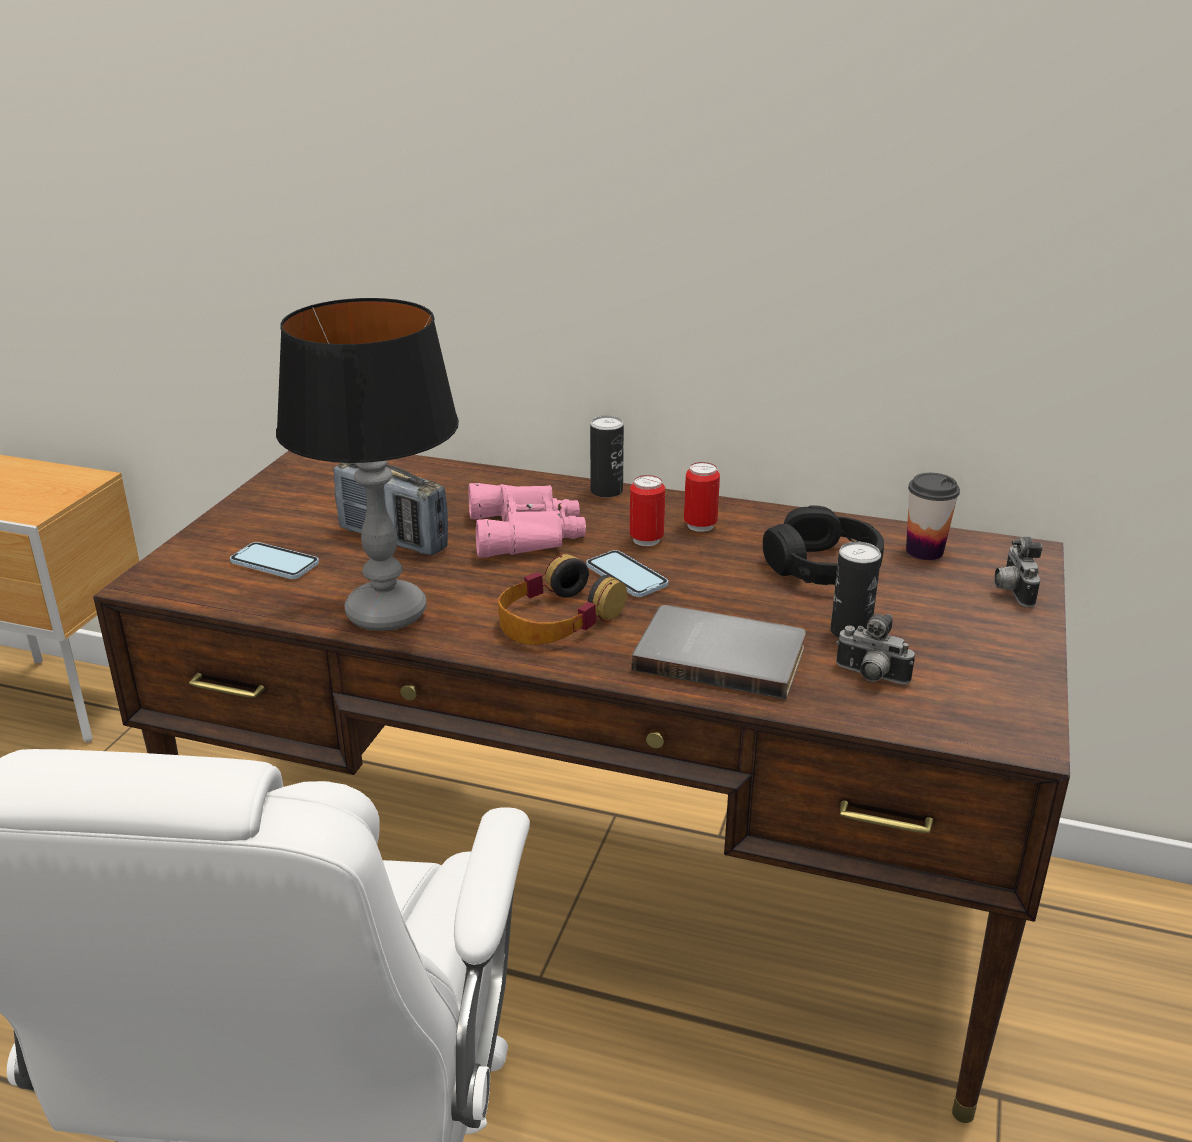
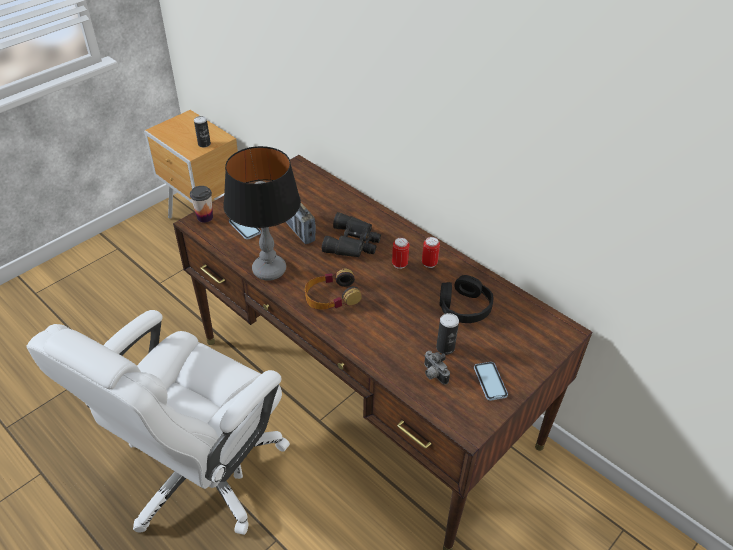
camera: 25 degrees right, 15 degrees up
(528, 532) = (353, 243): pink binoculars -> black binoculars
(606, 491) = (404, 228): can -> can (204, 144)
(626, 576) = (375, 283): phone -> phone (490, 382)
(721, 654) = (382, 339): grey book -> none
(924, 551) = (519, 314): cup -> cup (205, 217)
(1011, 591) = (538, 352): camera -> none

